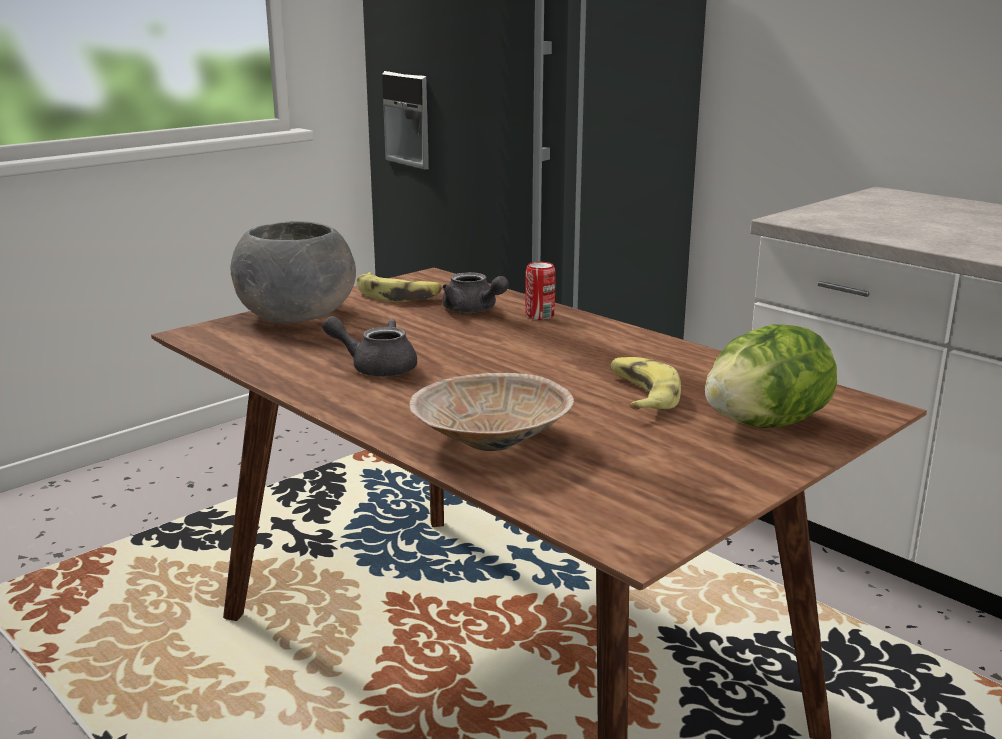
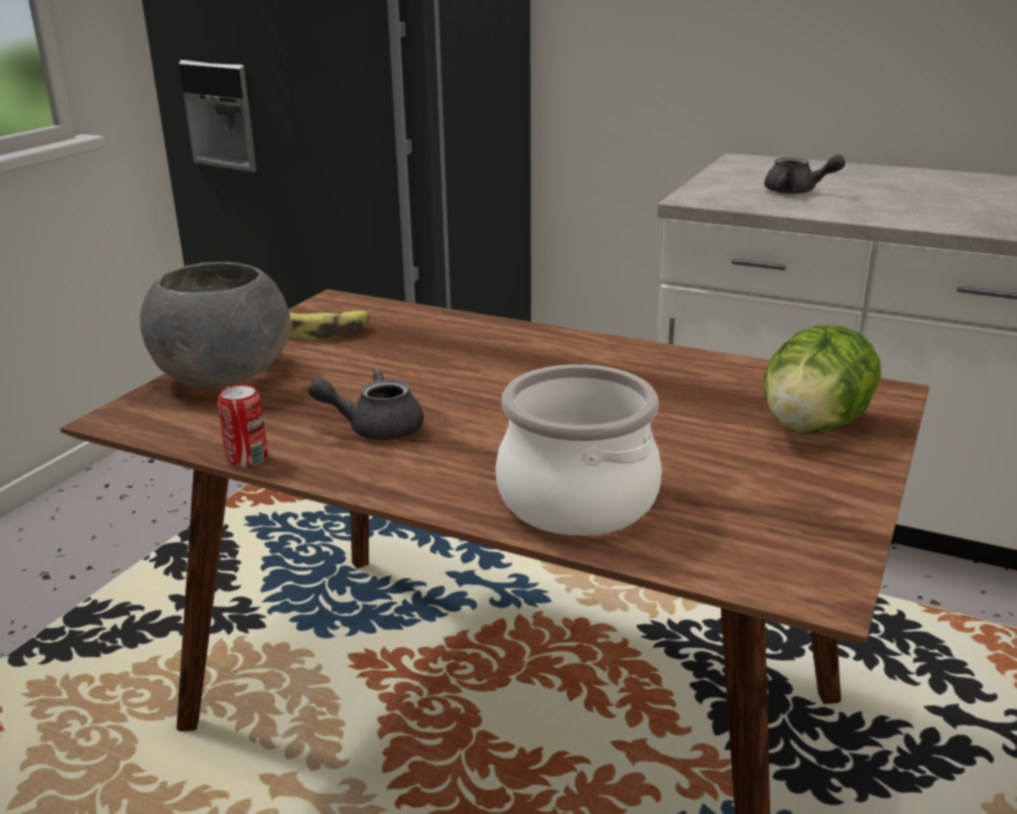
camera: 20 degrees left, 5 degrees up
(473, 310) = (418, 338): grey teapot -> grey teapot (797, 191)
(488, 442) = (576, 500): beige bowl -> cooking pot
(539, 316) = (493, 334): can -> can (247, 458)
(640, 395) = (674, 415): banana -> none

